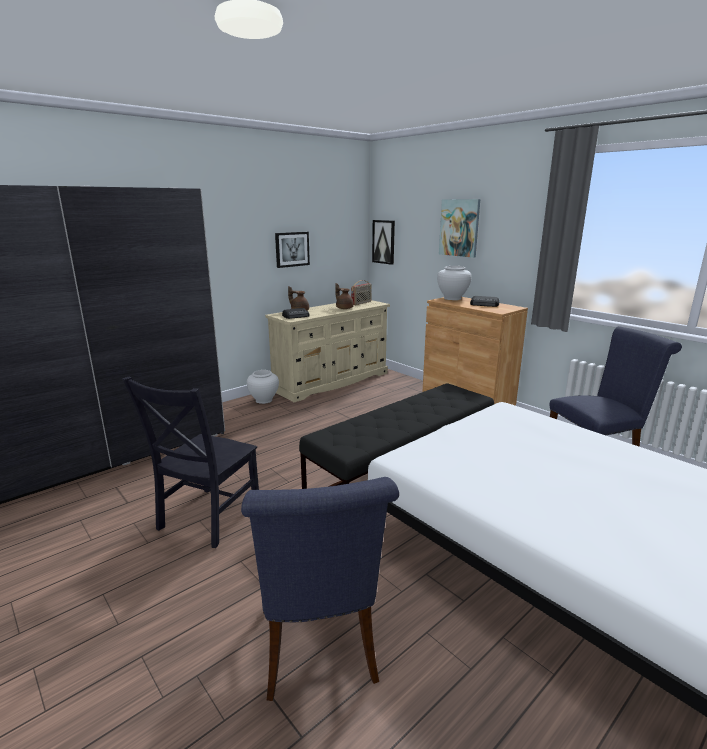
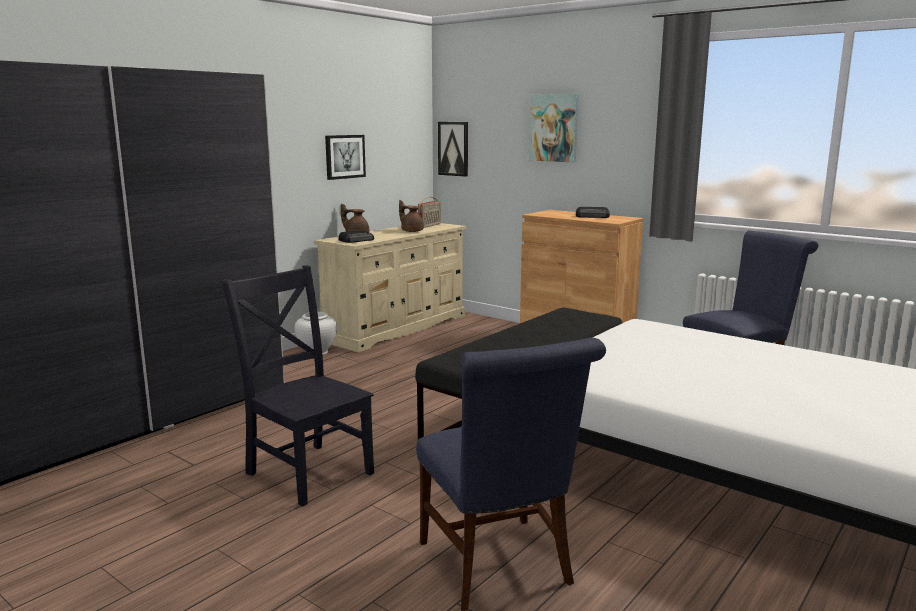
camera: 10 degrees left, 5 degrees down
(207, 518) = (307, 471): black chair -> black chair turned 120 degrees clockwise
(452, 298) = (551, 212): white vase -> none

